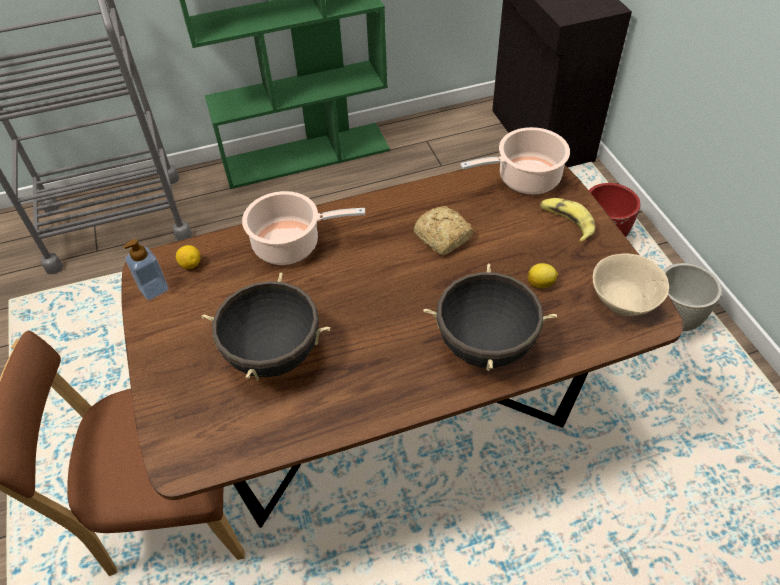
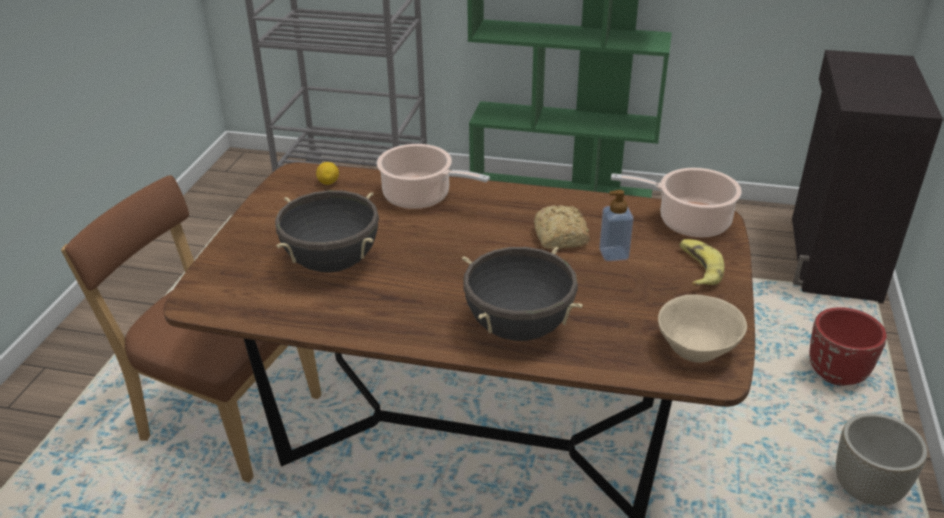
camera: 30 degrees right, 15 degrees down
(154, 289) = (286, 188): soap dispenser -> soap dispenser (614, 254)
(541, 284) = (622, 304): lemon -> none

